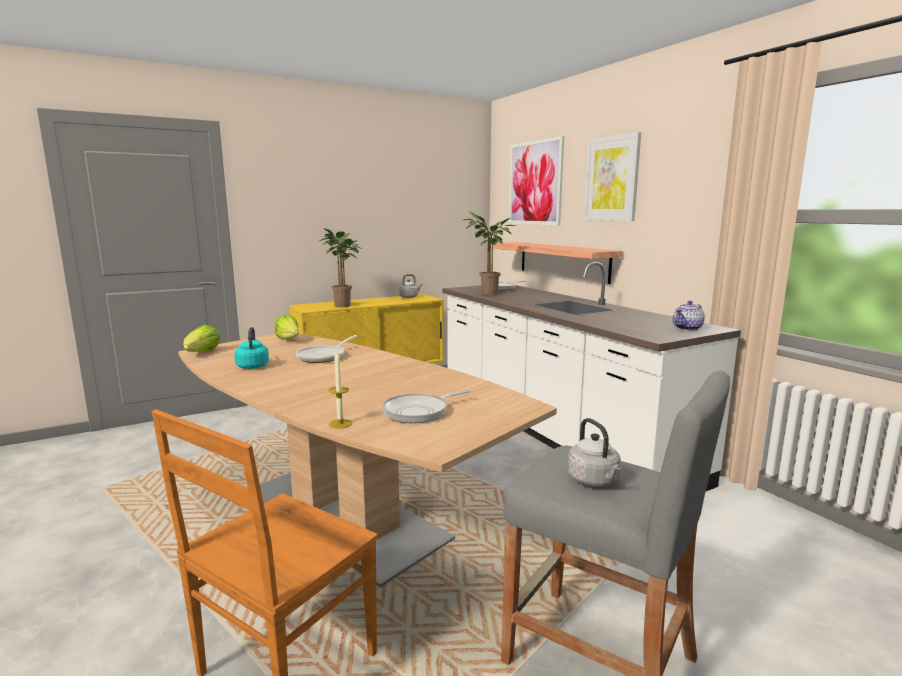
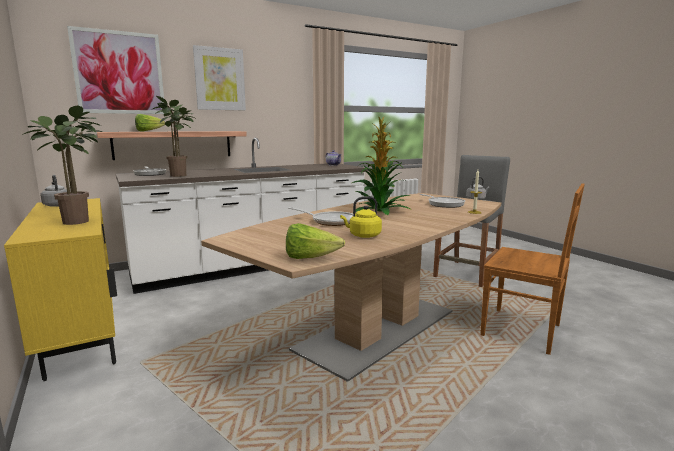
camera: 90 degrees left, 0 degrees up
(253, 366) = (363, 236): turquoise kettle -> yellow kettle
(289, 340) = (254, 234): lettuce -> lettuce (148, 131)
(369, 374) = (380, 212): none -> potted plant

